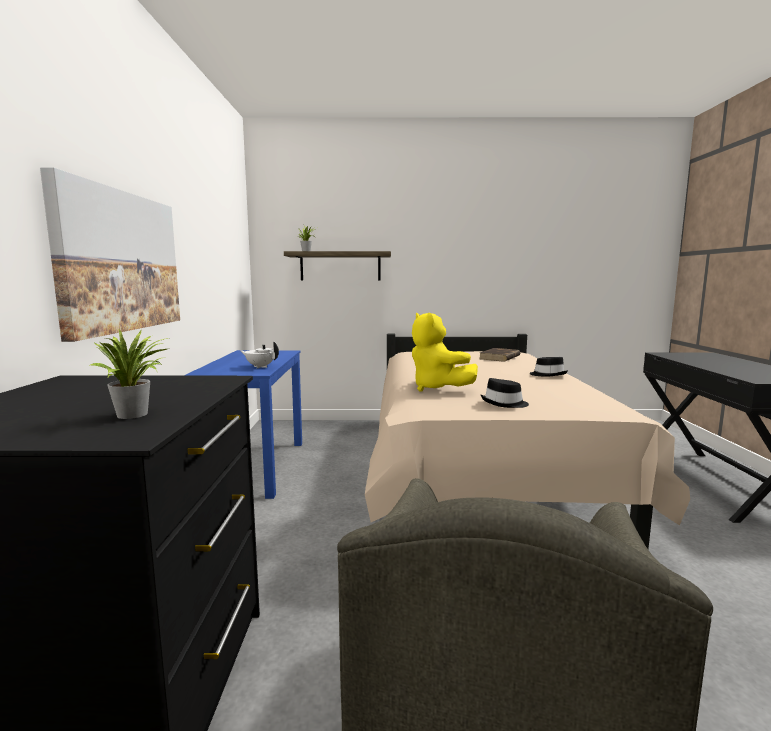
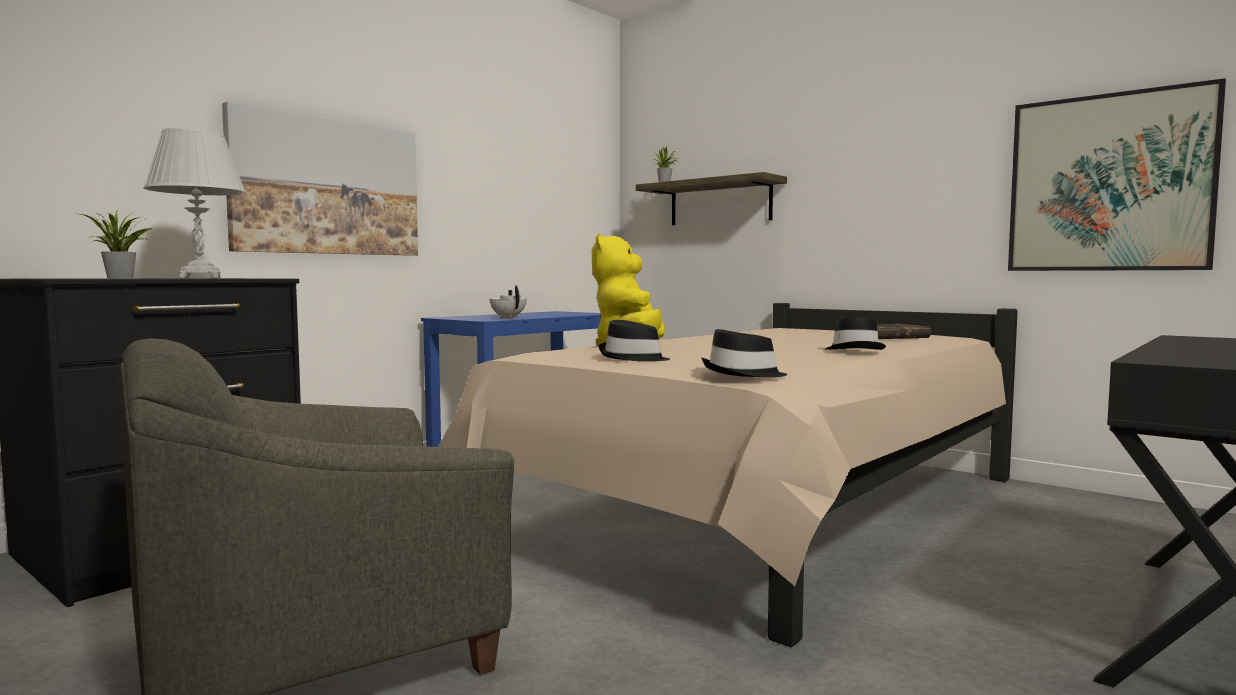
camera: 40 degrees right, 5 degrees down
(155, 390) = (200, 278): none -> white table lamp
(566, 270) = (1109, 183): none -> picture
(611, 410) = (743, 374): none -> black hat

